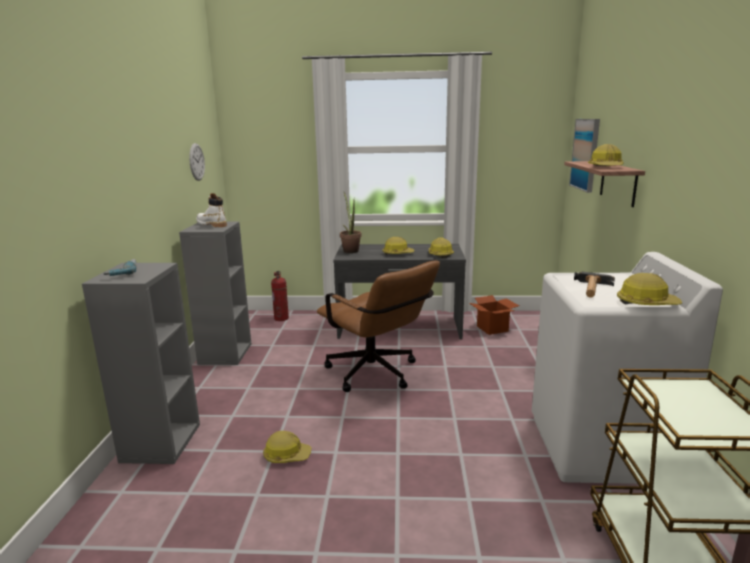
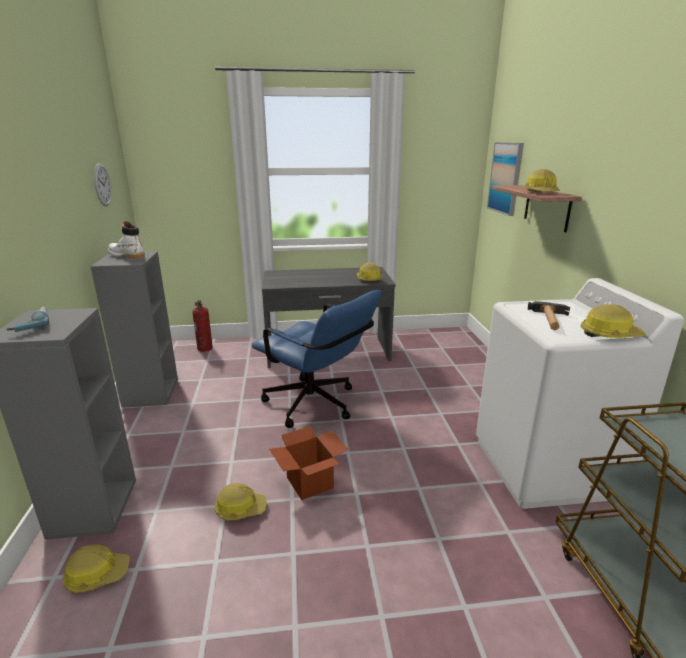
camera: 10 degrees left, 5 degrees up
(350, 250) = (276, 277): potted plant -> none
(377, 375) = (317, 406): brown office chair -> blue office chair
(397, 253) = (326, 279): hard hat -> hard hat (97, 574)
(492, 328) = (416, 348): cardboard box -> cardboard box (309, 482)

